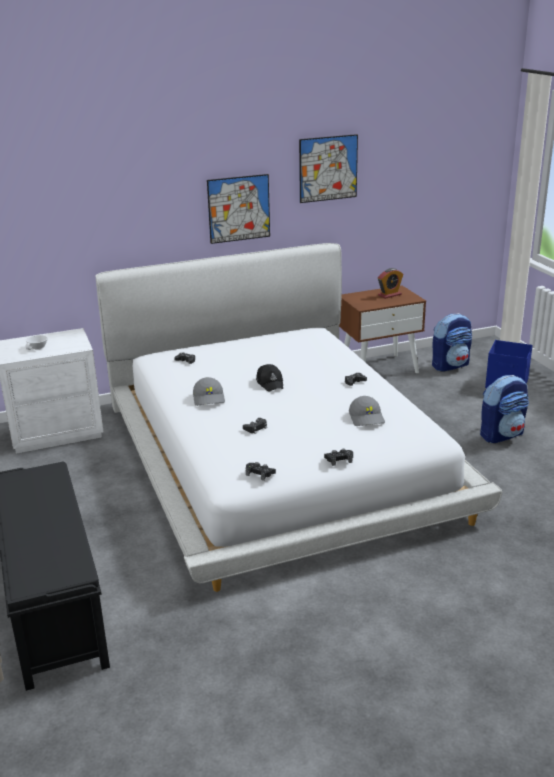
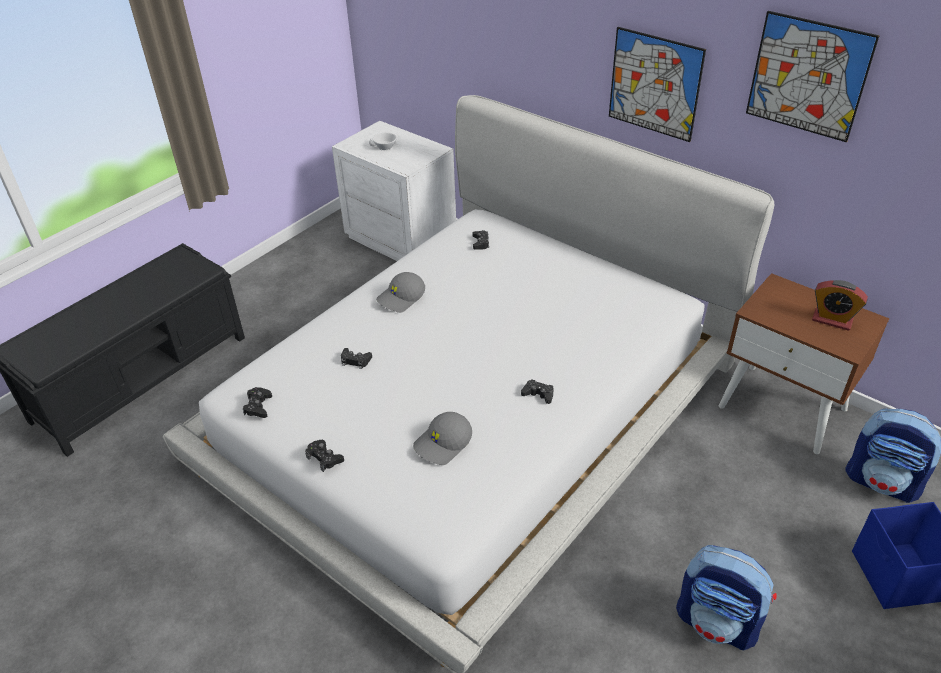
camera: 60 degrees right, 15 degrees up
(270, 383) = (475, 325): black cap -> none

